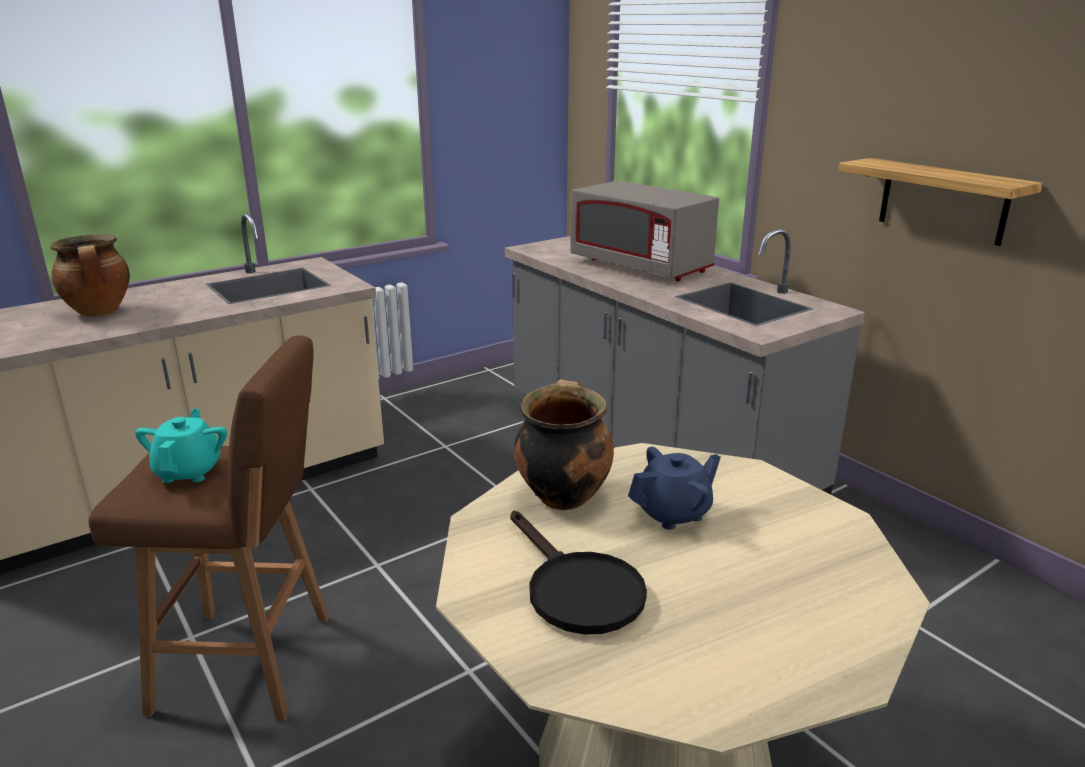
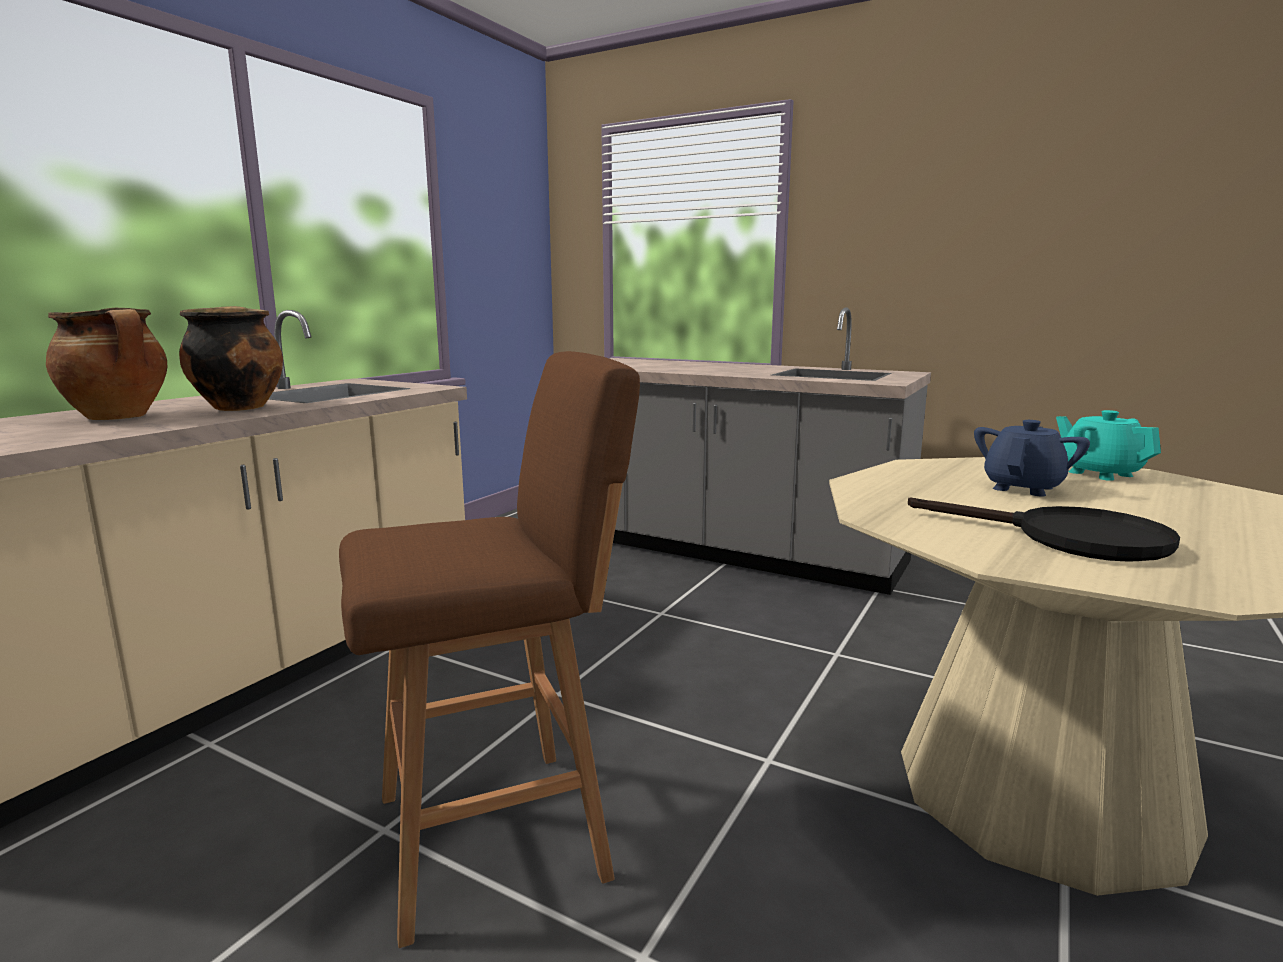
camera: 25 degrees left, 10 degrees down
(189, 471) = (448, 539): turquoise teapot -> turquoise teapot (1099, 473)
(562, 495) = (909, 492): cooking pot -> cooking pot (238, 407)
(640, 266) = (700, 367): grey microwave -> none
(943, 201) = (976, 272): shelf -> none

